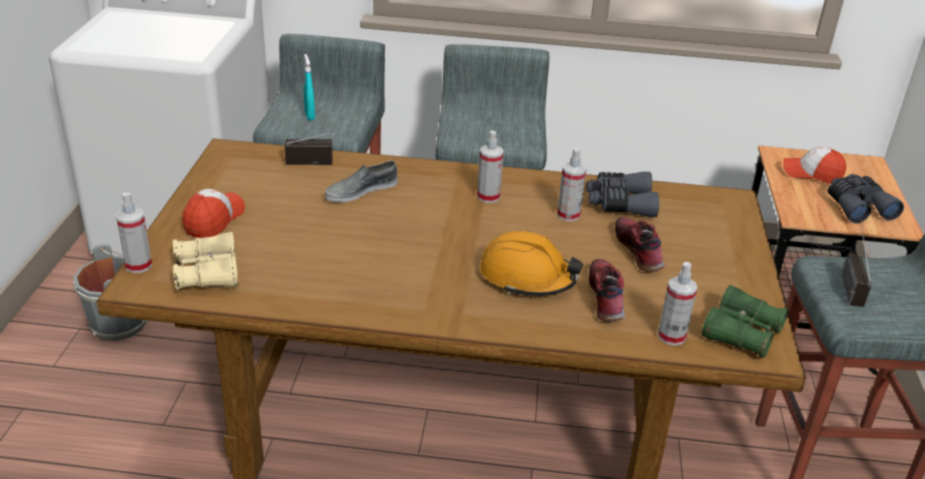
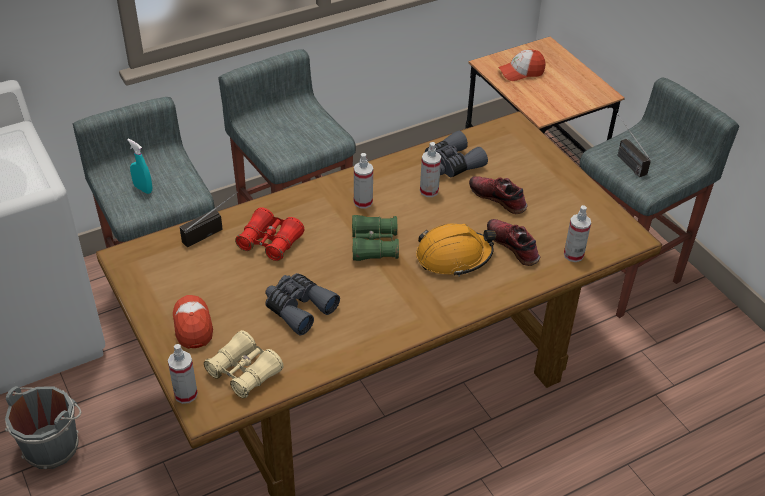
camera: 35 degrees left, 10 degrees up
(361, 190) = (270, 242): grey shoe -> red binoculars
(741, 333) = (607, 231): green binoculars -> green binoculars (374, 245)
(857, 206) = (568, 88): grey binoculars -> grey binoculars (298, 308)

